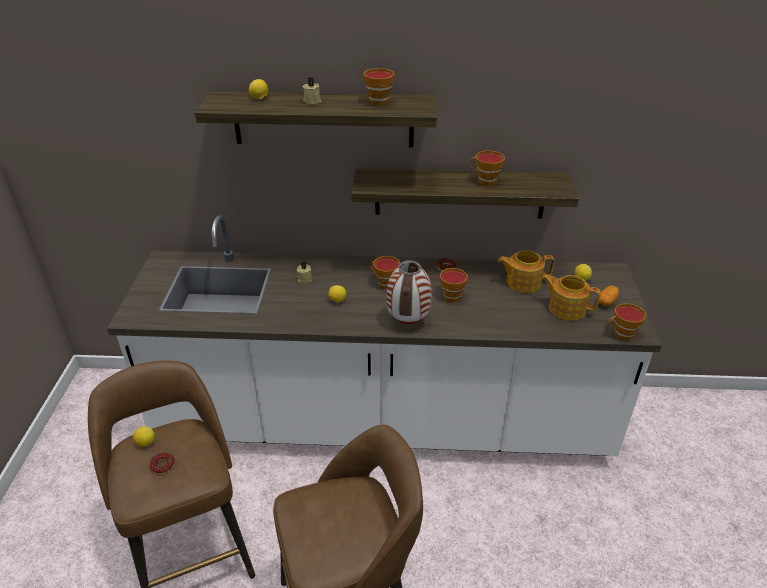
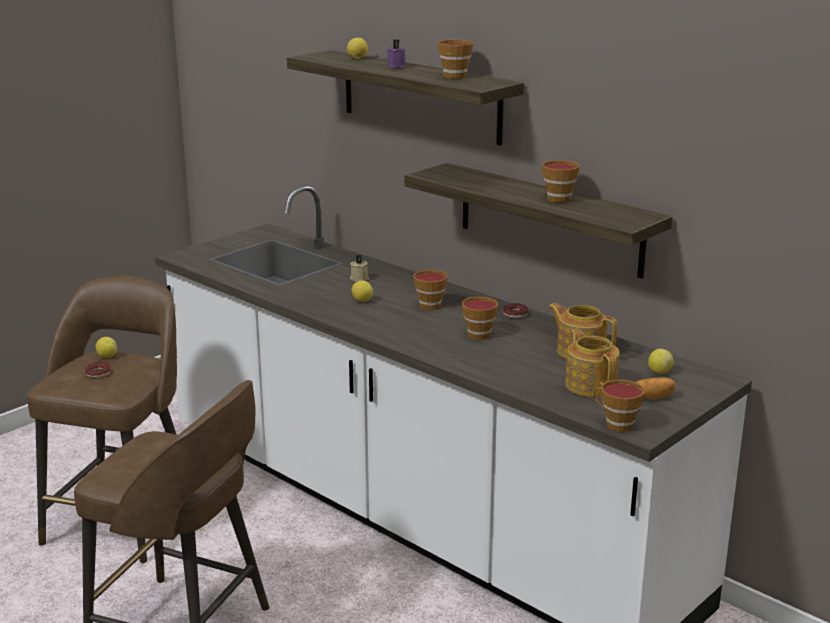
camera: 40 degrees right, 15 degrees down
(312, 101) = (397, 66): beige candle -> purple candle
(407, 321) = (400, 335): vase -> none

